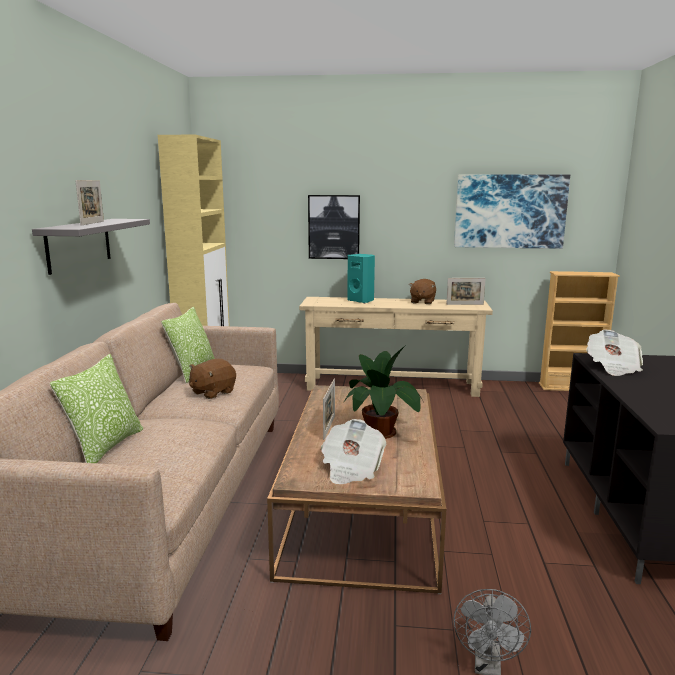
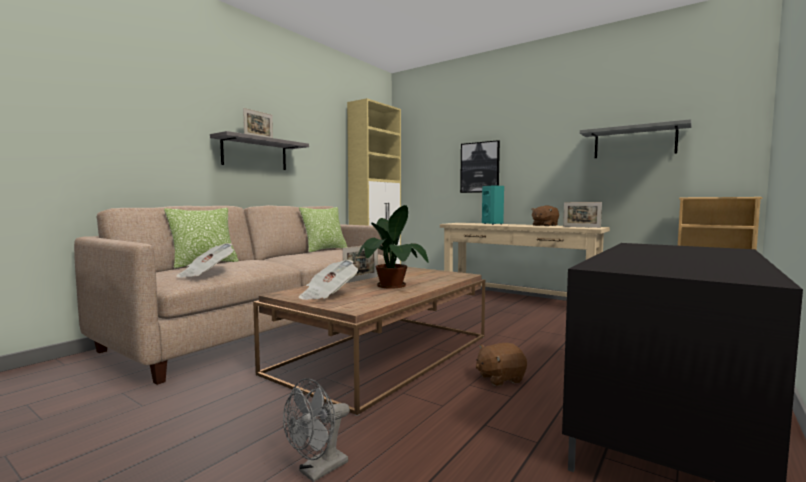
camera: 30 degrees right, 10 degrees down
(212, 392) = (312, 255): brown plush toy -> brown plush toy (500, 378)
(510, 211) = (634, 142): picture -> grey shelf
(613, 367) = (642, 248): newspaper -> newspaper (206, 274)

